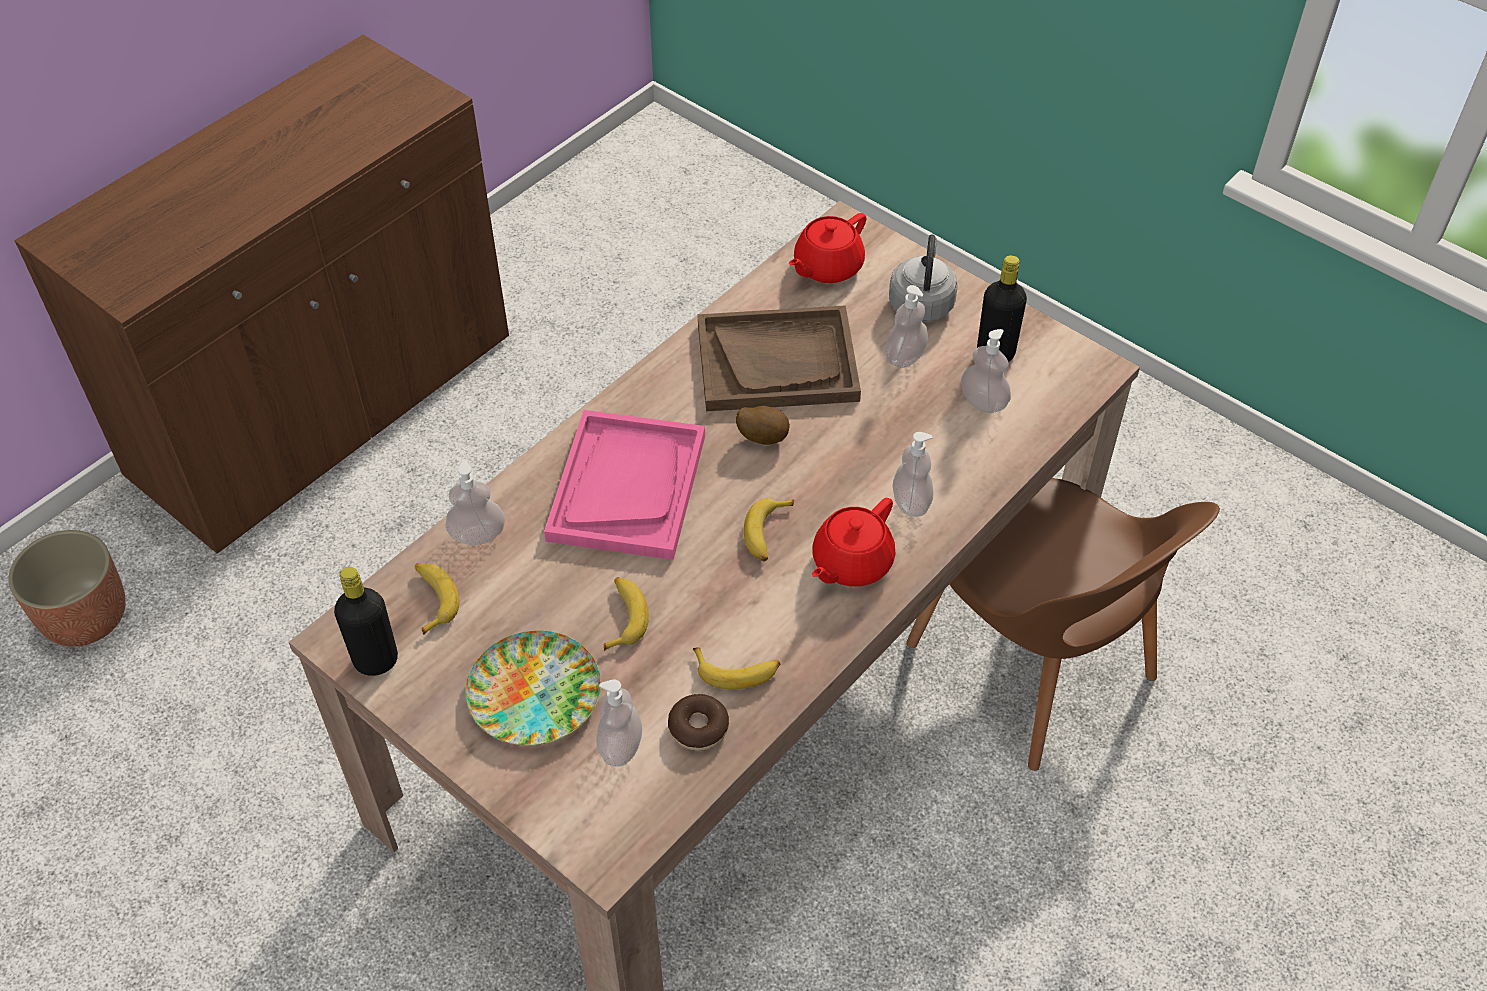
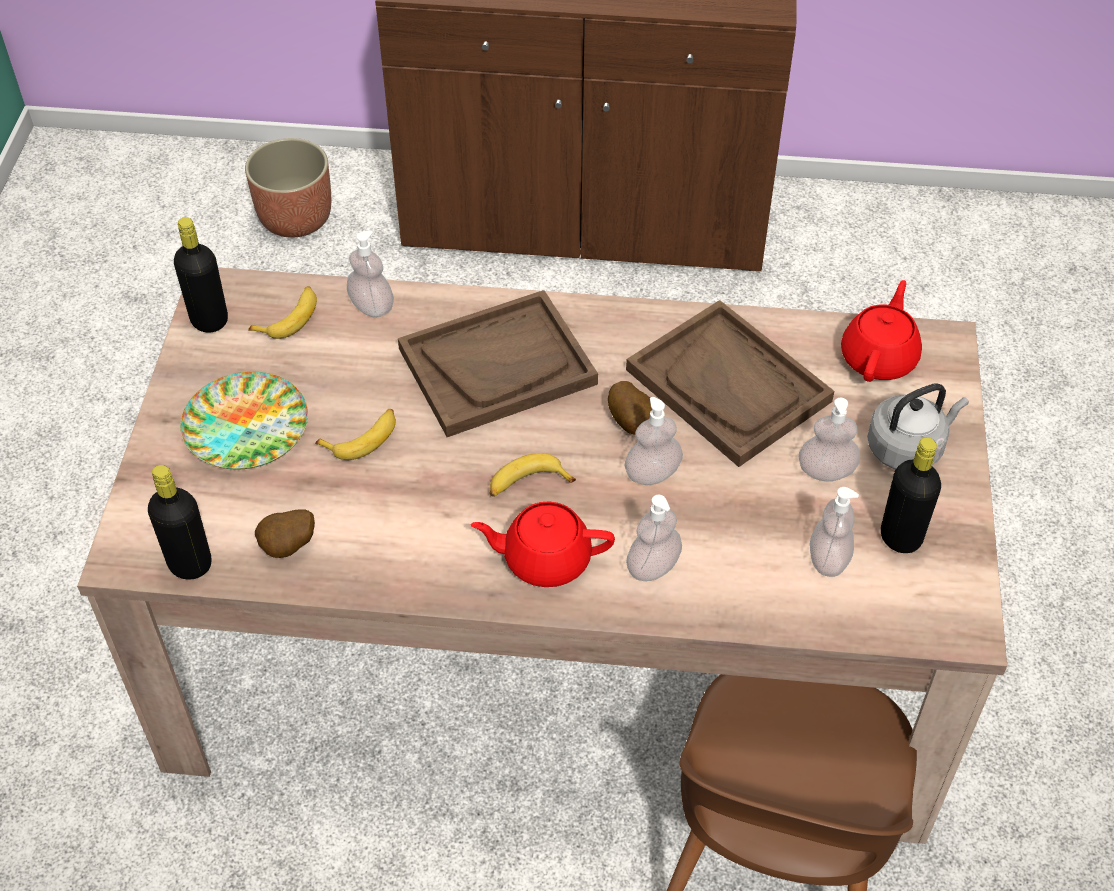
camera: 55 degrees right, 0 degrees up
(620, 746) = (235, 508): soap dispenser -> soap dispenser (652, 473)
(627, 487) = (497, 366): pink tray -> brown tray
(656, 810) = (190, 564): none -> black bottle
(698, 727) = (289, 547): donut -> potato
(737, 671) = (365, 542): banana -> none
(827, 267) = (879, 357): red teapot -> red teapot turned 105 degrees clockwise

